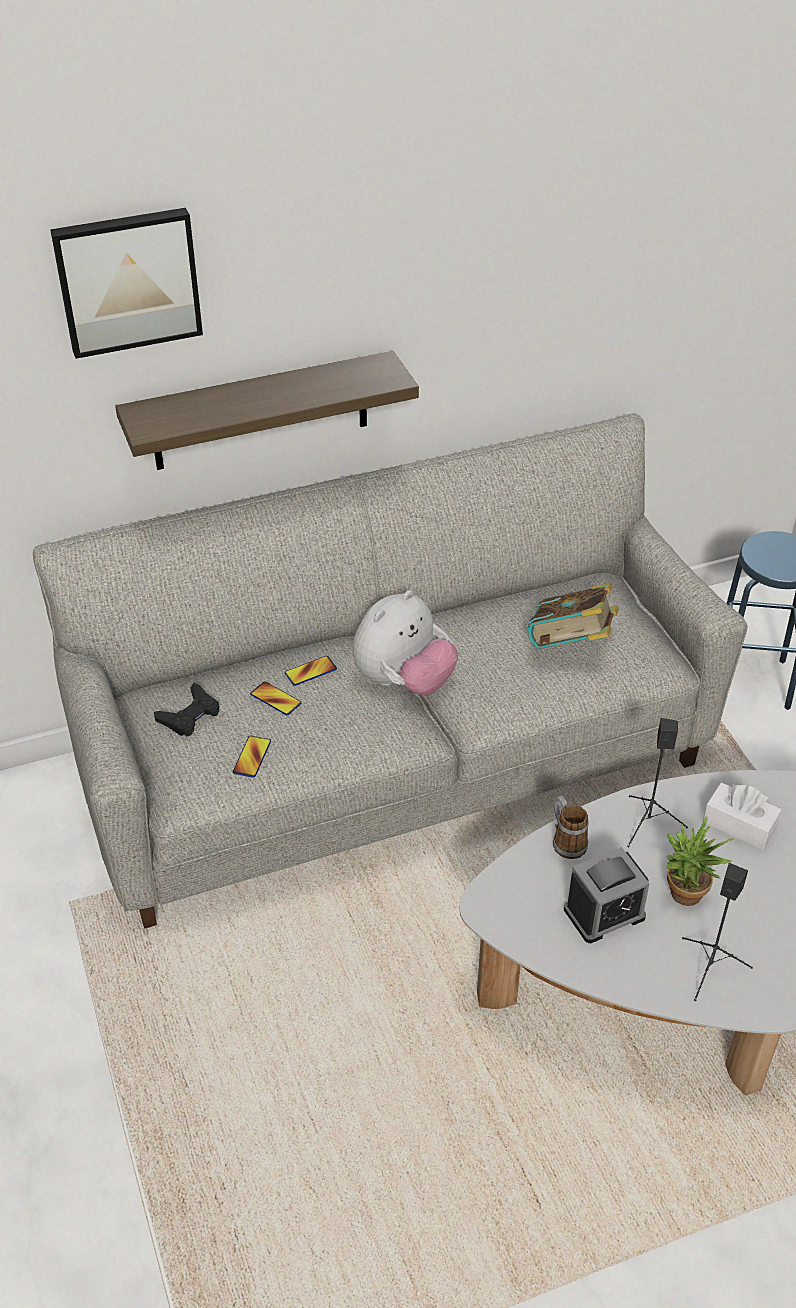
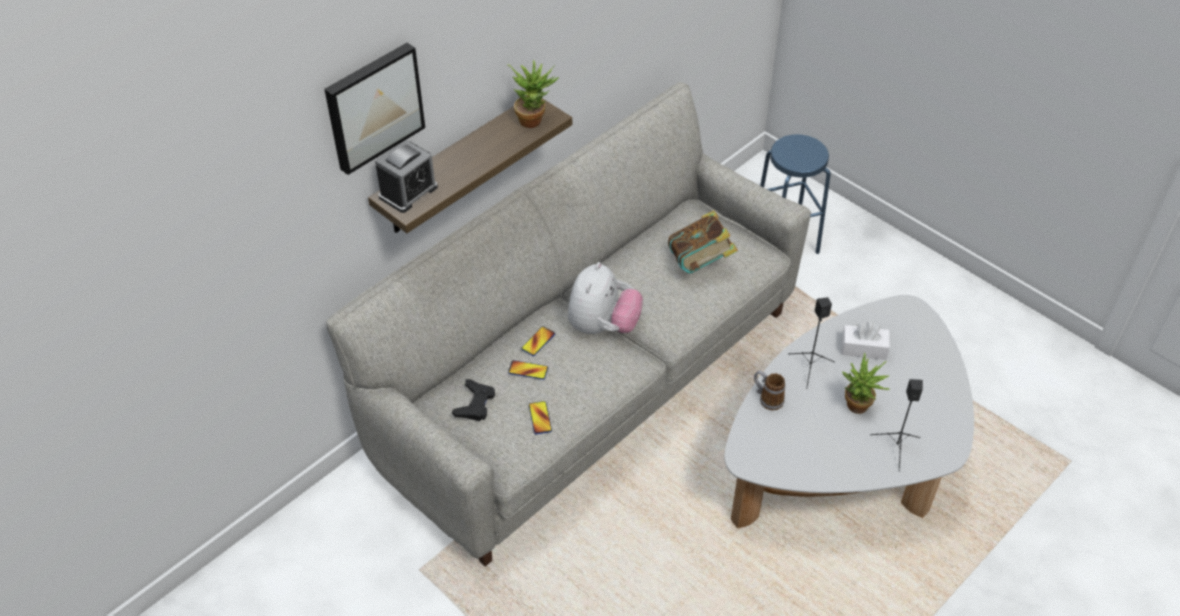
camera: 25 degrees left, 5 degrees up
(370, 377) = (534, 119): none -> potted plant
(604, 913) = (817, 437): alarm clock -> alarm clock (408, 192)

